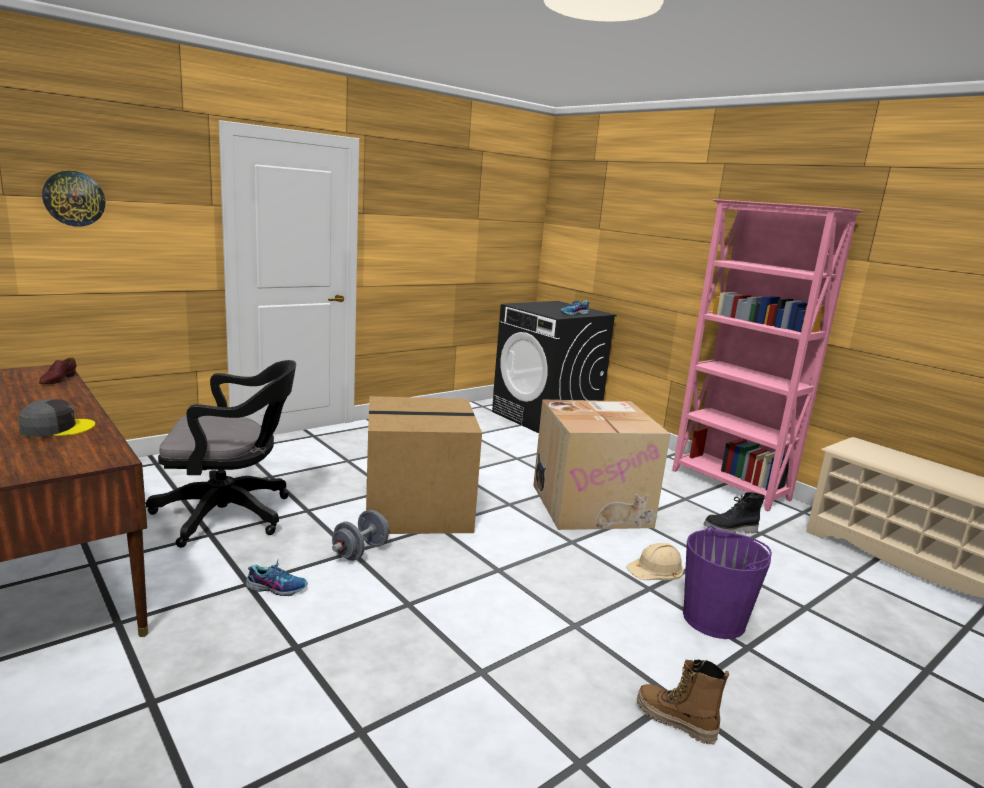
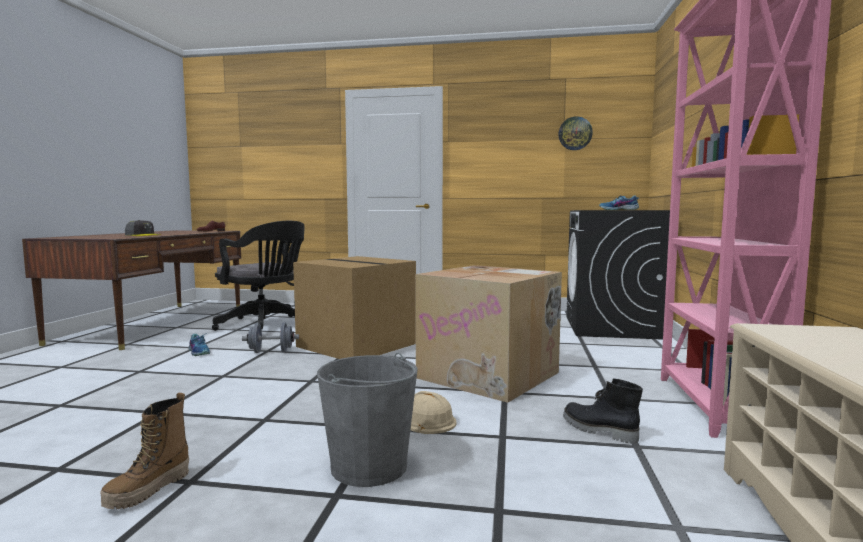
camera: 50 degrees right, 10 degrees down
(74, 198) = (269, 145): wall clock -> wall clock (575, 133)
(675, 721) = (148, 490): boot -> boot turned 150 degrees counterclockwise
(714, 619) = (369, 466): purple bucket -> grey bucket

